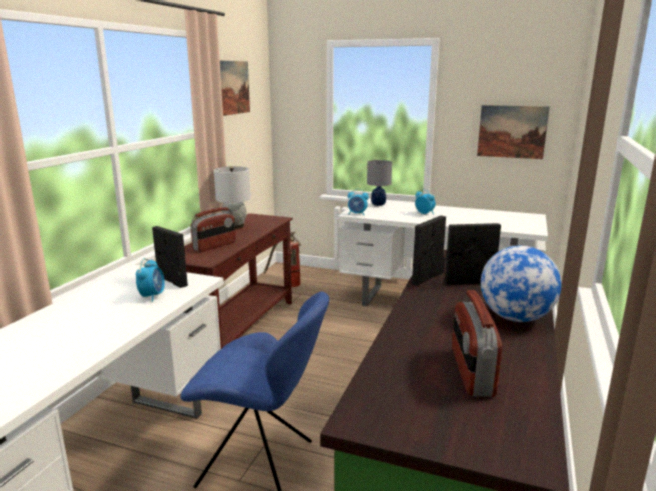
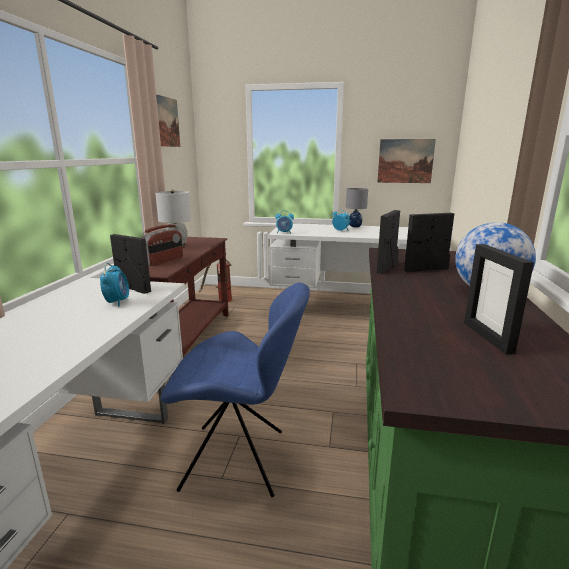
camera: 10 degrees left, 0 degrees up
(377, 204) = (297, 226): grey table lamp -> grey table lamp (354, 226)
(471, 372) = (489, 337): radio -> picture frame

